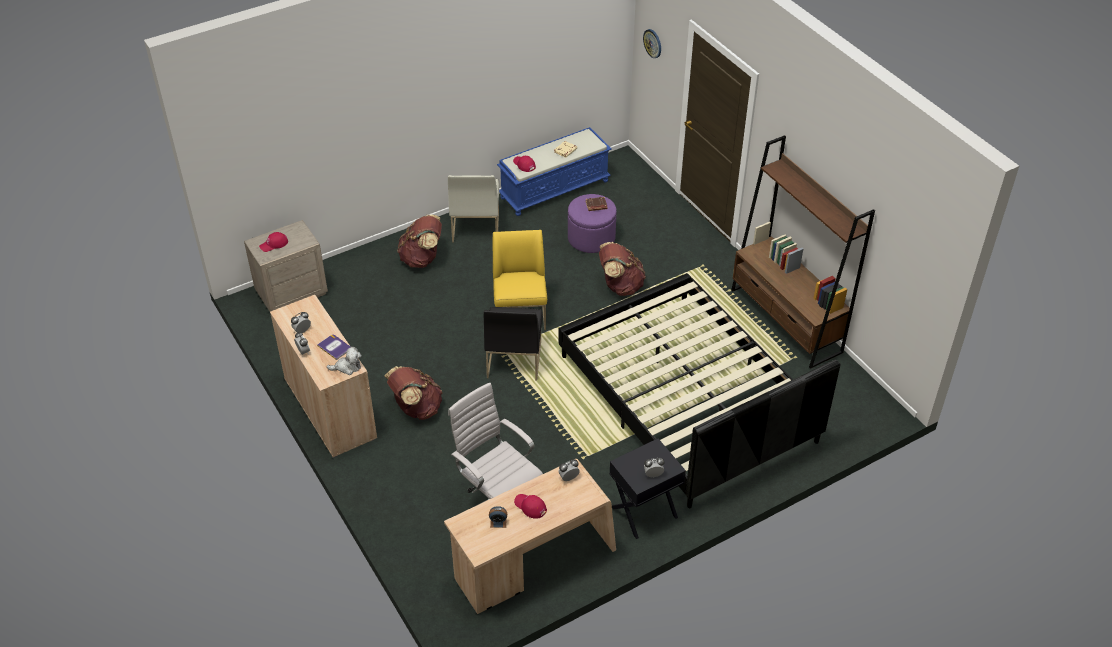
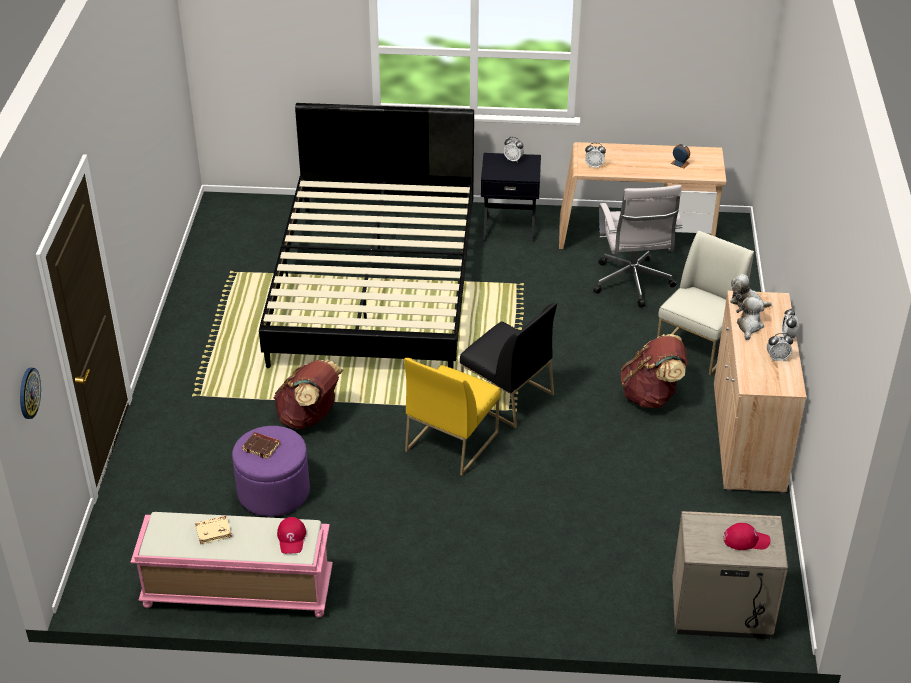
camera: 145 degrees left, 5 degrees down
(334, 347) = (749, 326): book -> plush toy
(422, 259) = (510, 573): brown backpack -> none
(475, 226) = (398, 588): white chair -> white chair (698, 347)
(513, 359) = (506, 396): black chair -> black chair turned 90 degrees clockwise
(530, 506) = (644, 162): red cap -> none
(554, 188) = (236, 591): blue bench -> pink bench
(785, 321) = (193, 304): brown bookcase -> none

